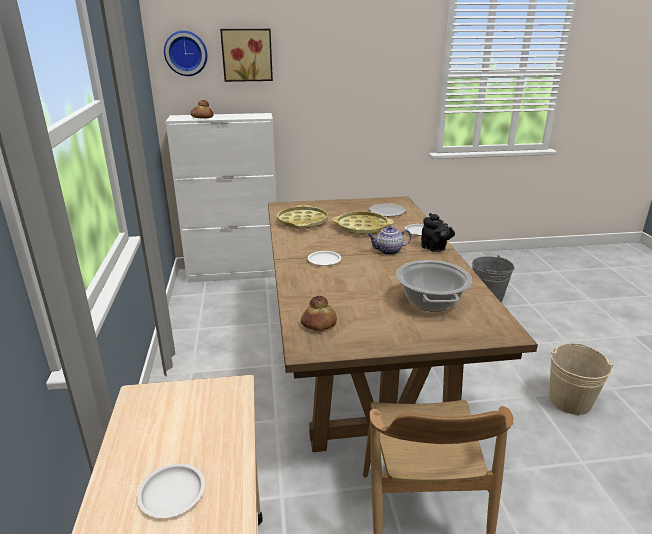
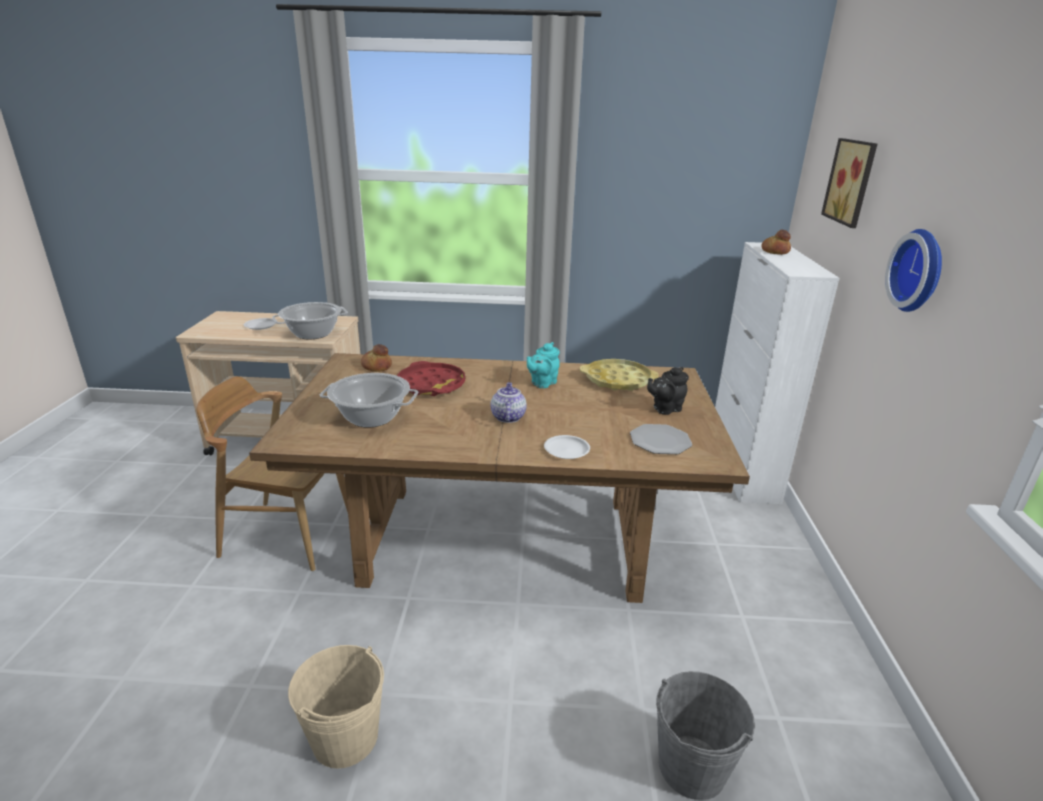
camera: 100 degrees right, 0 degrees up
(186, 53) = (818, 168): wall clock -> wall clock (920, 271)
(214, 407) = (312, 334): none -> cooking pot
(321, 244) = (542, 383): none -> turquoise teapot
(324, 260) = (497, 380): white plate -> none
(349, 286) = (431, 385): none -> red tray
(362, 227) = (591, 412): yellow tray -> none
(435, 248) = (501, 449): black teapot -> black teapot (665, 409)

